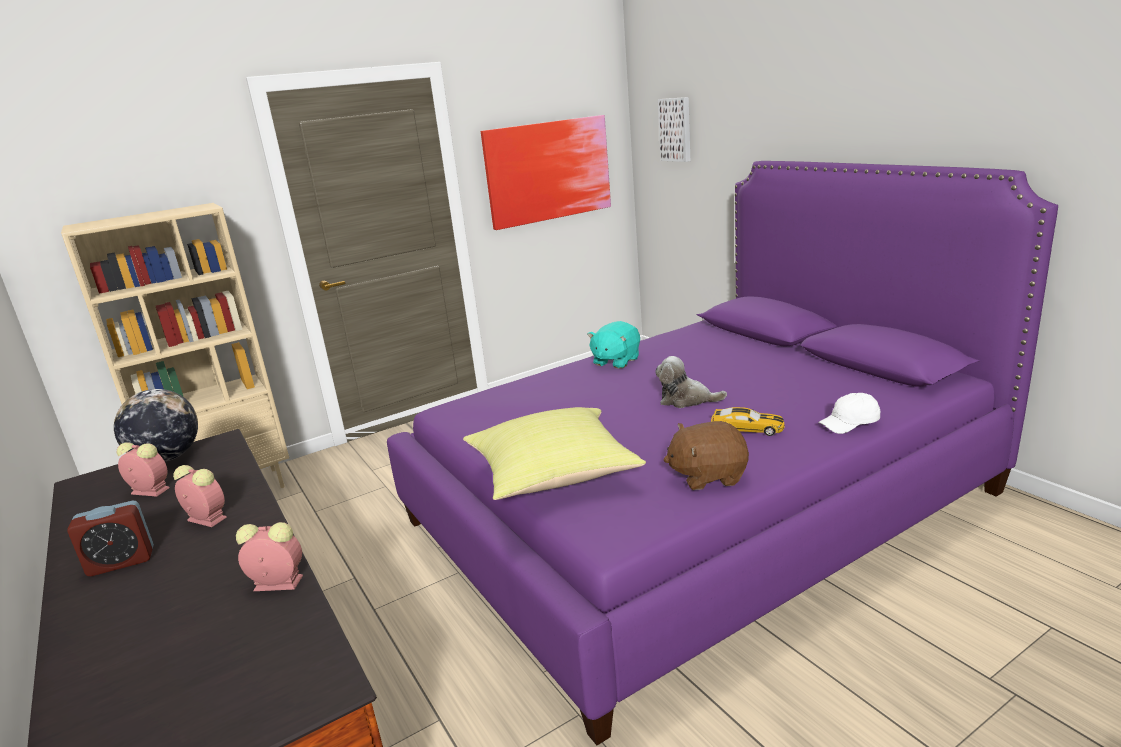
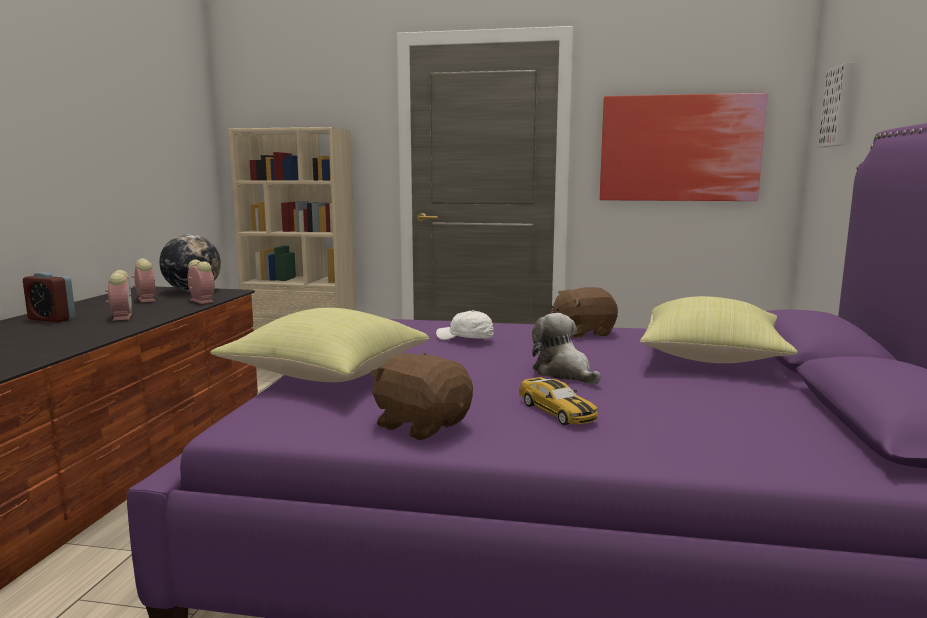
camera: 40 degrees right, 10 degrees down
(276, 583) = (48, 351): alarm clock -> alarm clock (201, 301)
(615, 361) = (583, 333): turquoise plush toy -> brown plush toy
(729, 353) = (712, 359): none -> yellow pillow
(850, 423) = (685, 454): white cap -> white cap (465, 338)

